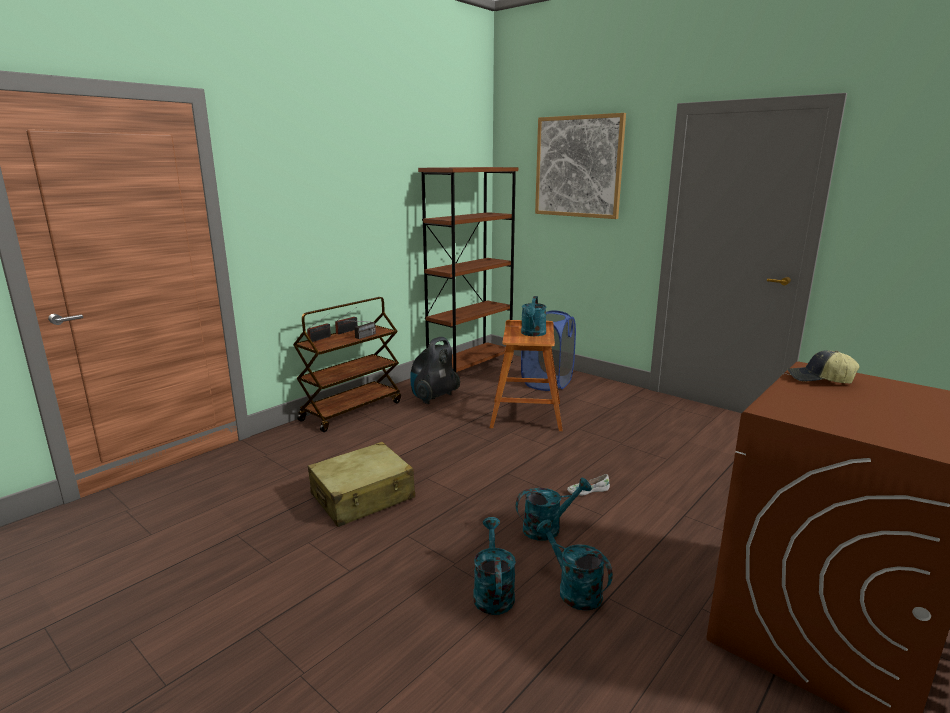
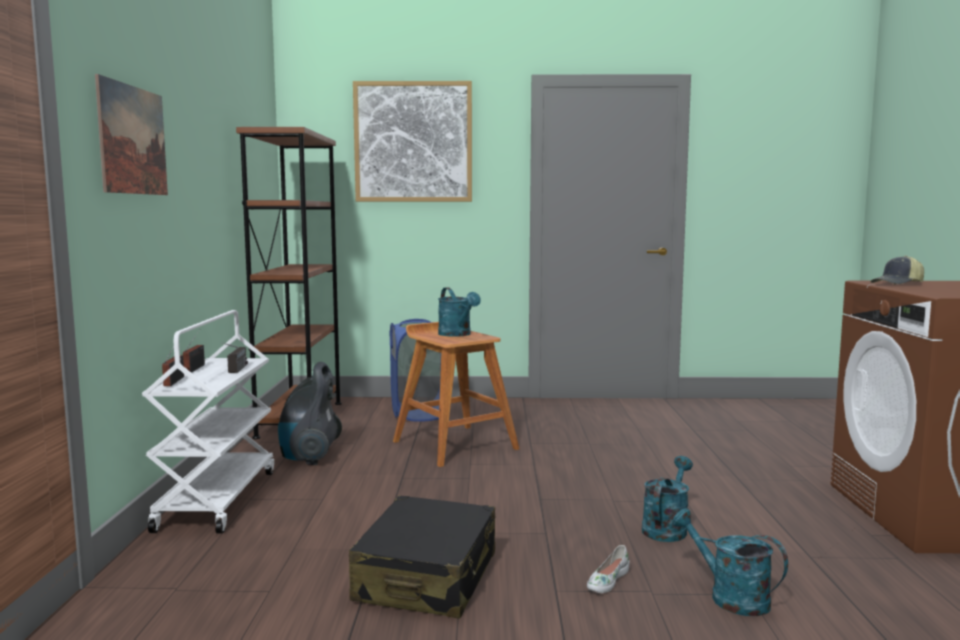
camera: 40 degrees left, 10 degrees down
(294, 195) = (133, 140): none -> picture
(352, 410) = (217, 499): brown cart -> white cart
(363, 497) = (427, 577): beige suitcase -> black suitcase
(573, 590) = (779, 564): turquoise watering can -> none
(587, 490) = (637, 487): white shoe -> white shoe (607, 580)

